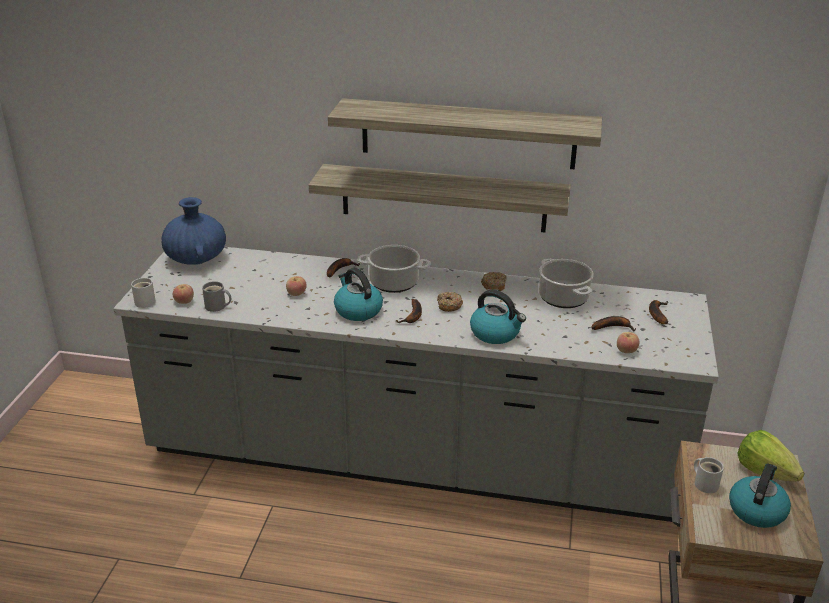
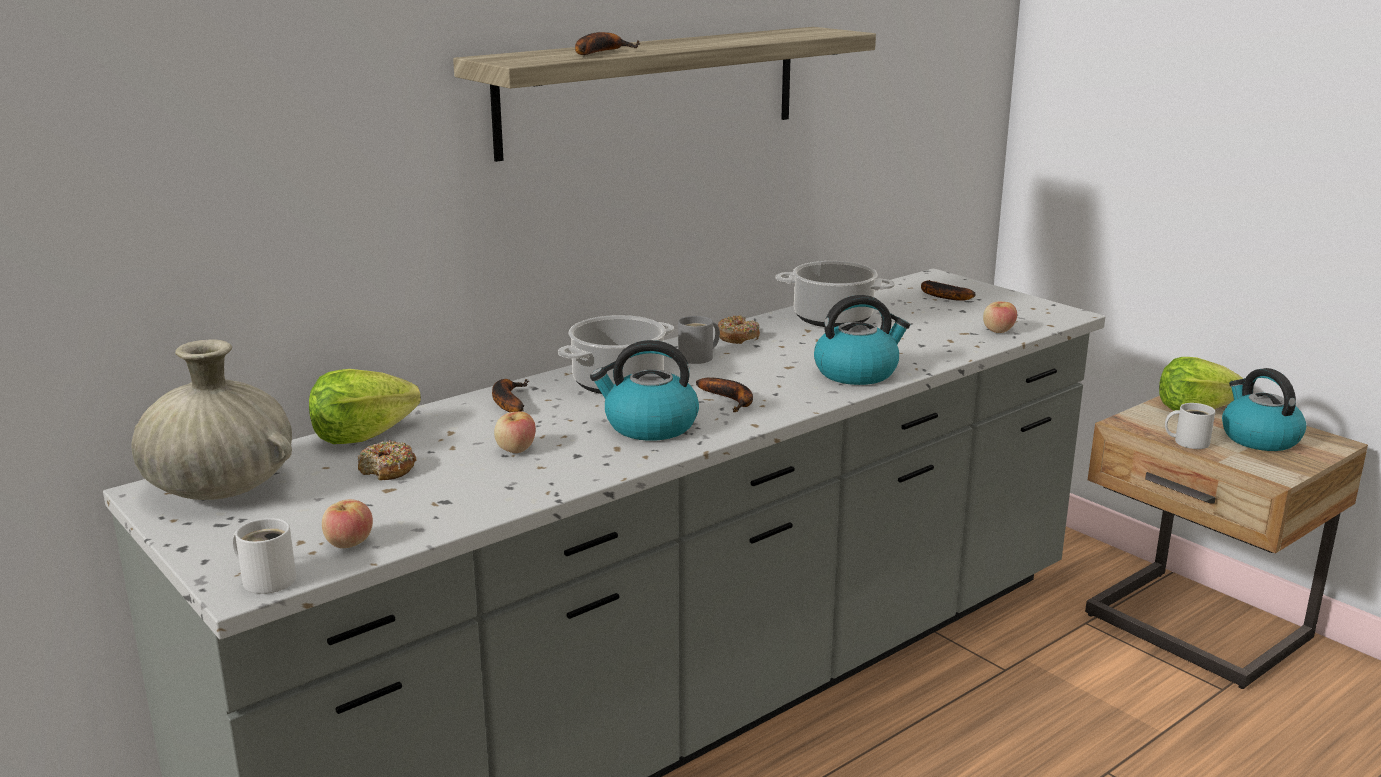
camera: 50 degrees left, 10 degrees down
(196, 258) = (220, 488): blue vase -> beige vase
(217, 307) = (427, 520): grey mug -> grey mug (699, 357)
(268, 259) = (362, 435): none -> lettuce
(443, 198) = (623, 218): shelf -> none
(449, 305) = (742, 373): donut -> donut (388, 470)
(613, 327) = (937, 320): banana -> banana (600, 52)

